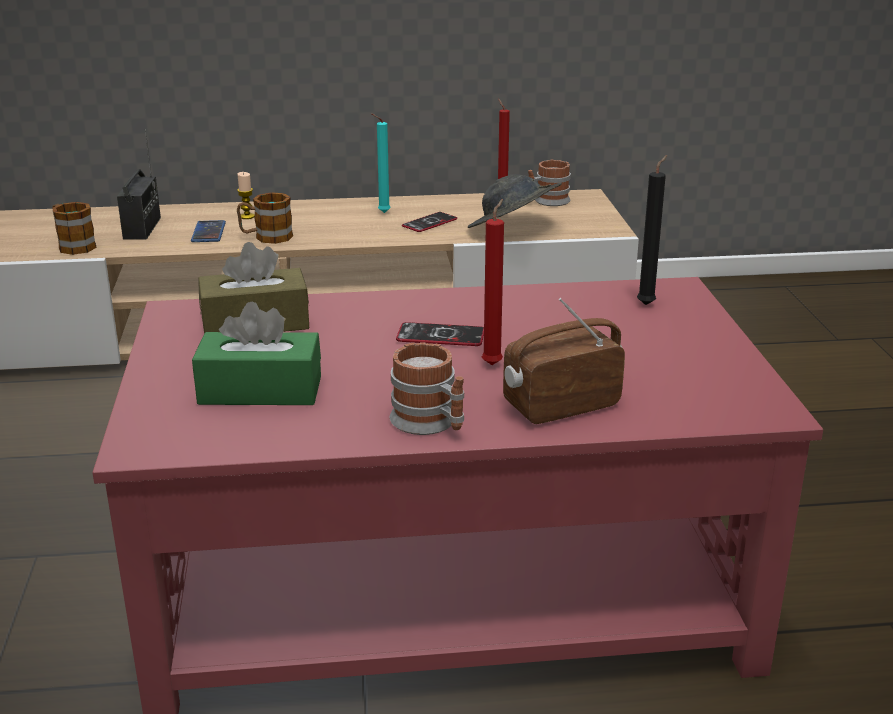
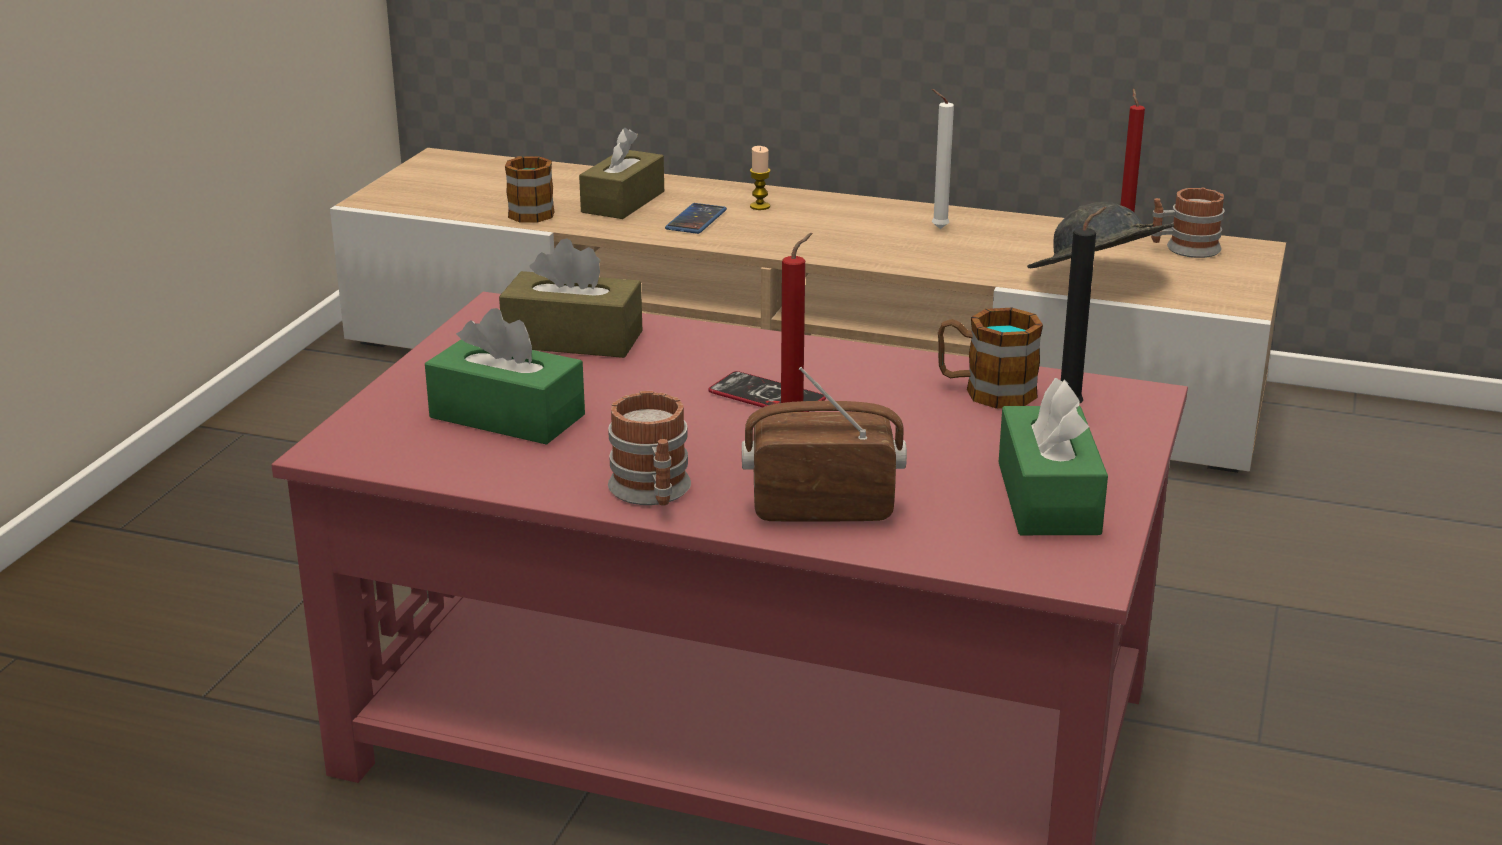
camera: 25 degrees right, 0 degrees up
(142, 228) = (623, 202): radio -> brown tissue box
(266, 237) = (760, 238): mug -> mug (985, 391)
(382, 213) = (937, 228): turquoise candle -> white candle
(429, 223) = (988, 253): phone -> none
(696, 365) = (1048, 498): none -> green tissue box

